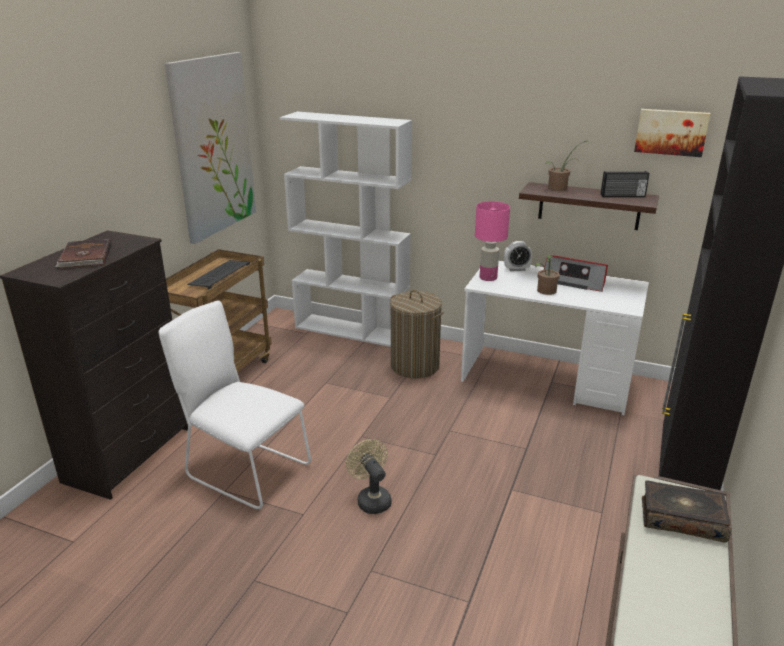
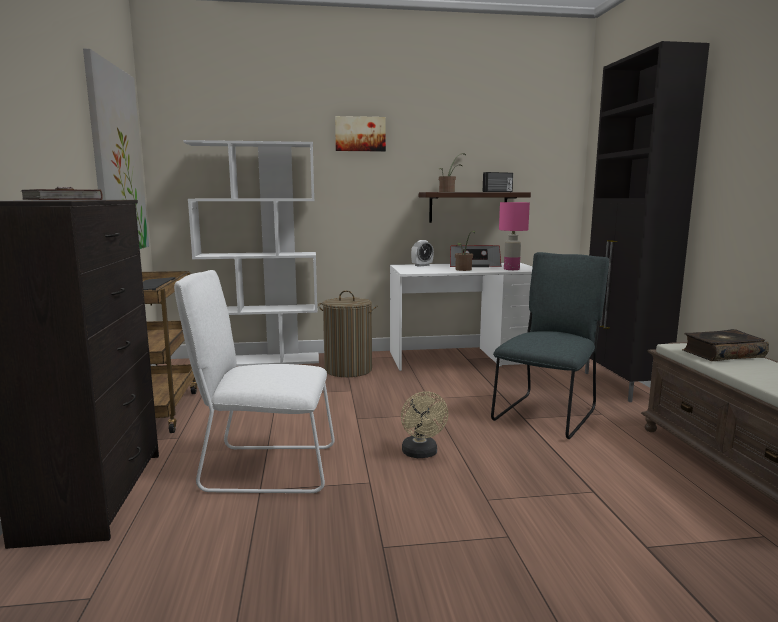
camera: 30 degrees left, 15 degrees down
(371, 499) = (421, 454): beige fan -> beige fan turned 135 degrees counterclockwise
(488, 277) = (409, 269): pink table lamp -> pink table lamp (511, 269)
(542, 491) = (547, 414): none -> grey chair
(671, 132) = (520, 143): picture -> picture (360, 134)

